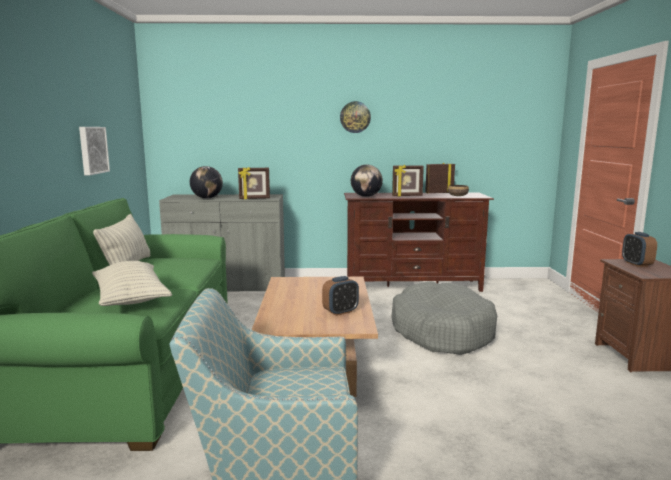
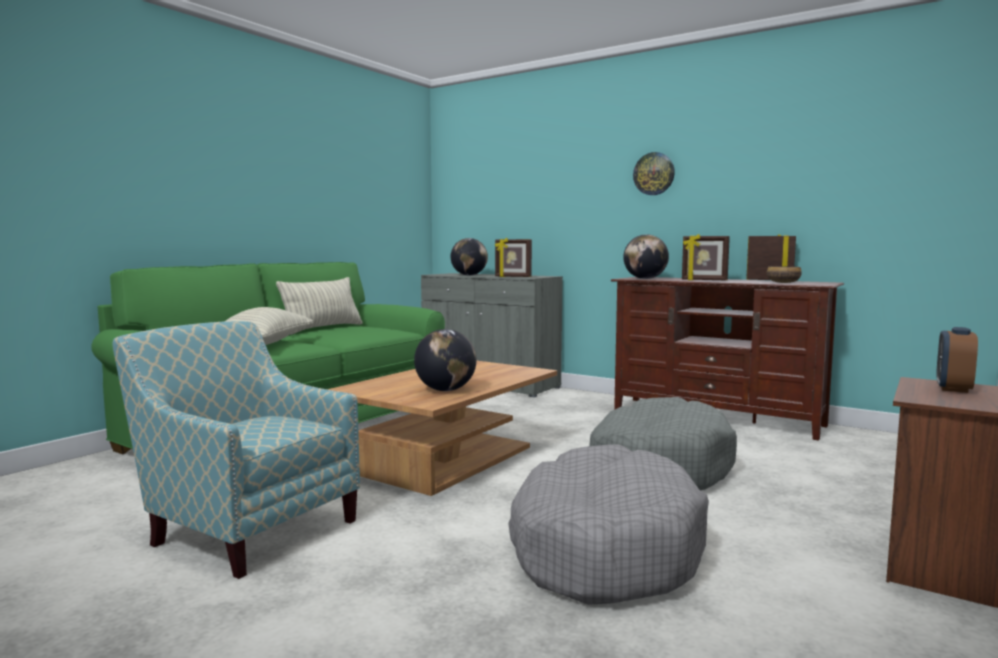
camera: 35 degrees right, 5 degrees down
(92, 150) = (335, 214): picture -> none
(340, 312) = (445, 390): alarm clock -> globe
(506, 398) = (603, 547): none -> grey dog bed

